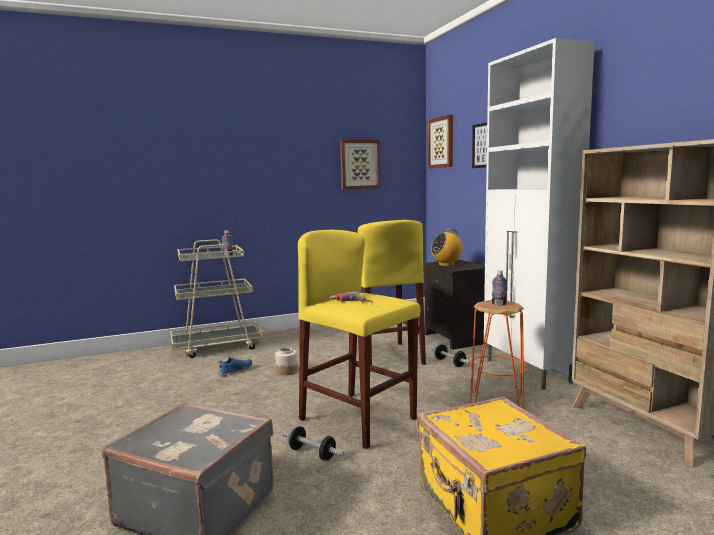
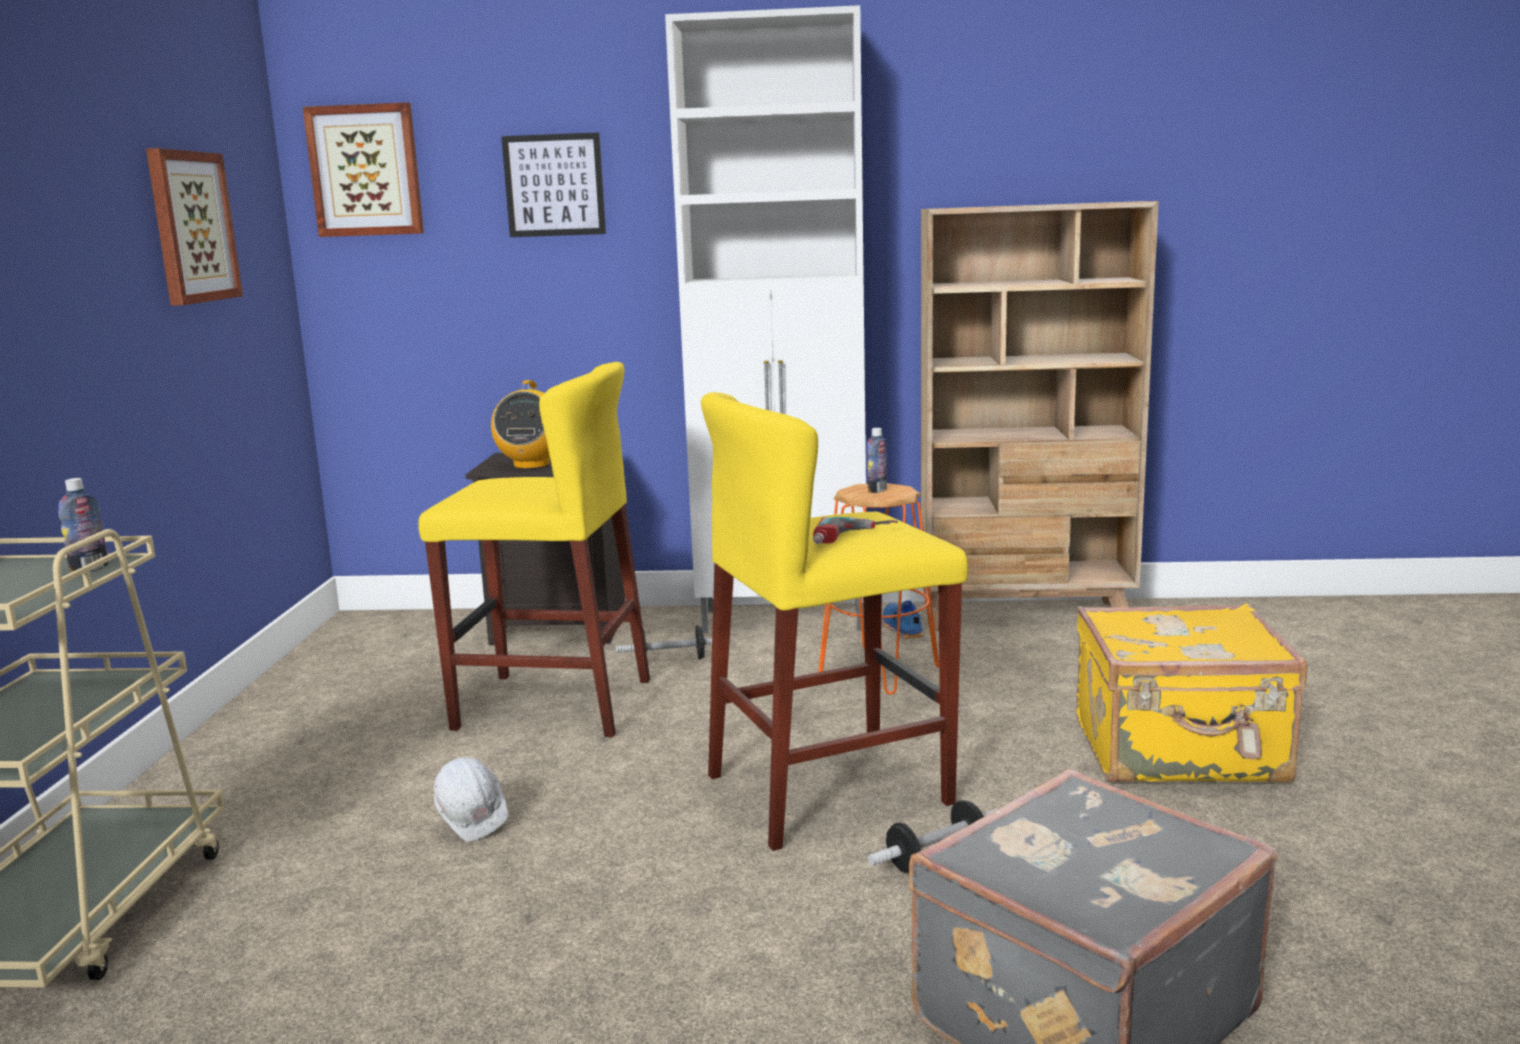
camera: 65 degrees left, 5 degrees up
(235, 371) = (357, 904): blue shoe -> blue shoe (901, 629)
(287, 371) = (474, 827): jar -> white hard hat

